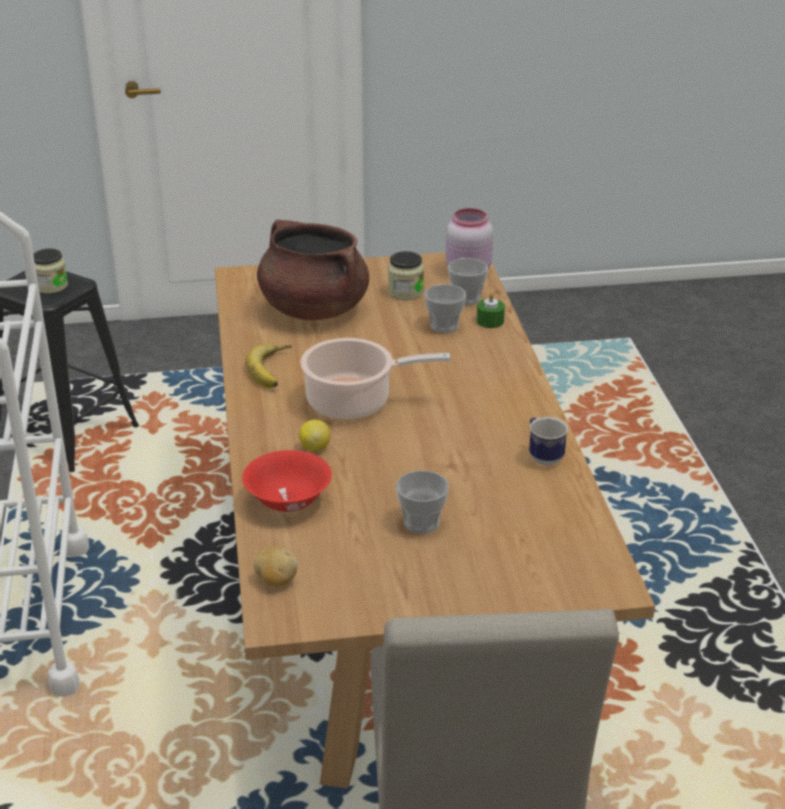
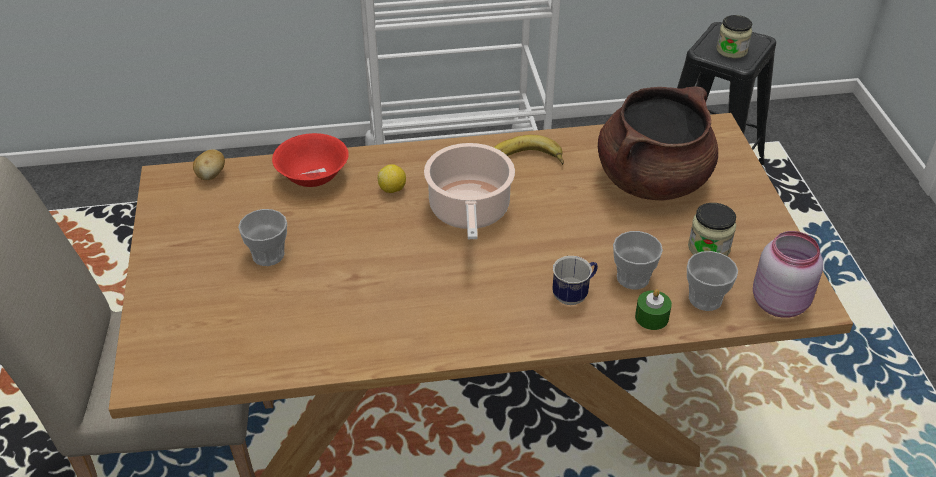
camera: 90 degrees right, 10 degrees up
(543, 456) = (362, 345): mug -> mug (574, 295)

